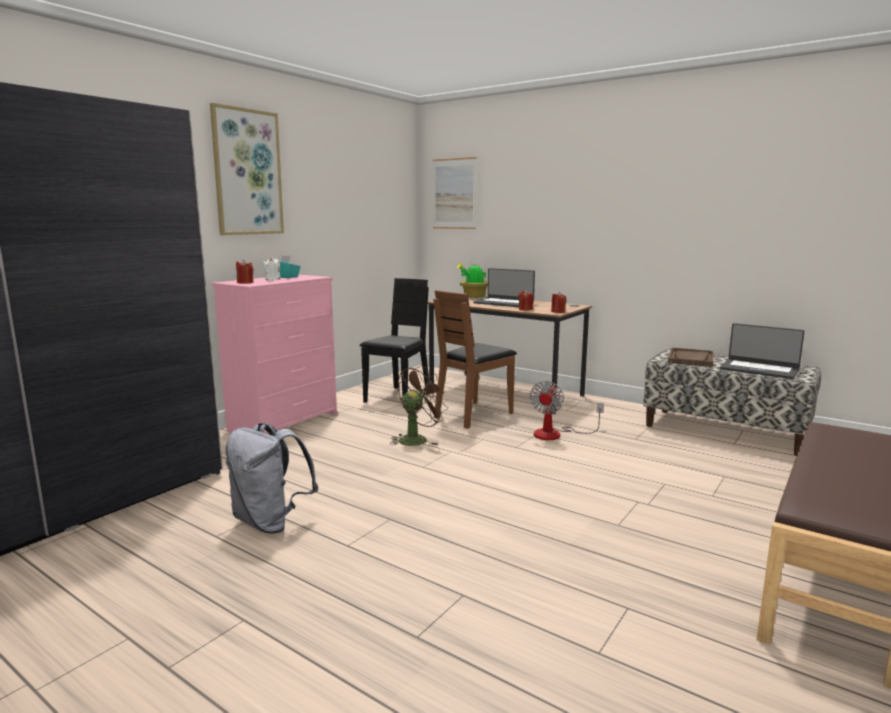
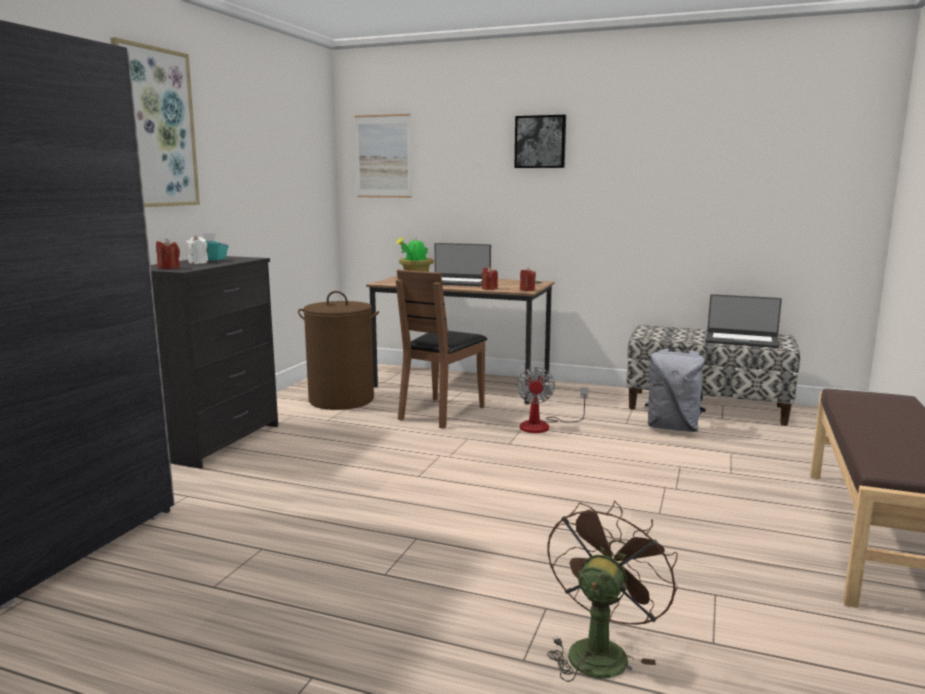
camera: 15 degrees left, 0 degrees up
(270, 522) = (274, 561): grey backpack -> grey backpack (673, 428)
(285, 422) = (217, 441): pink dresser -> black dresser
(398, 397) = (341, 400): black chair -> brown laundry basket
(417, 439) = (393, 445): brown fan -> brown fan (600, 650)
(584, 179) = (540, 142): none -> picture
(690, 359) = (670, 334): brown tray -> none

